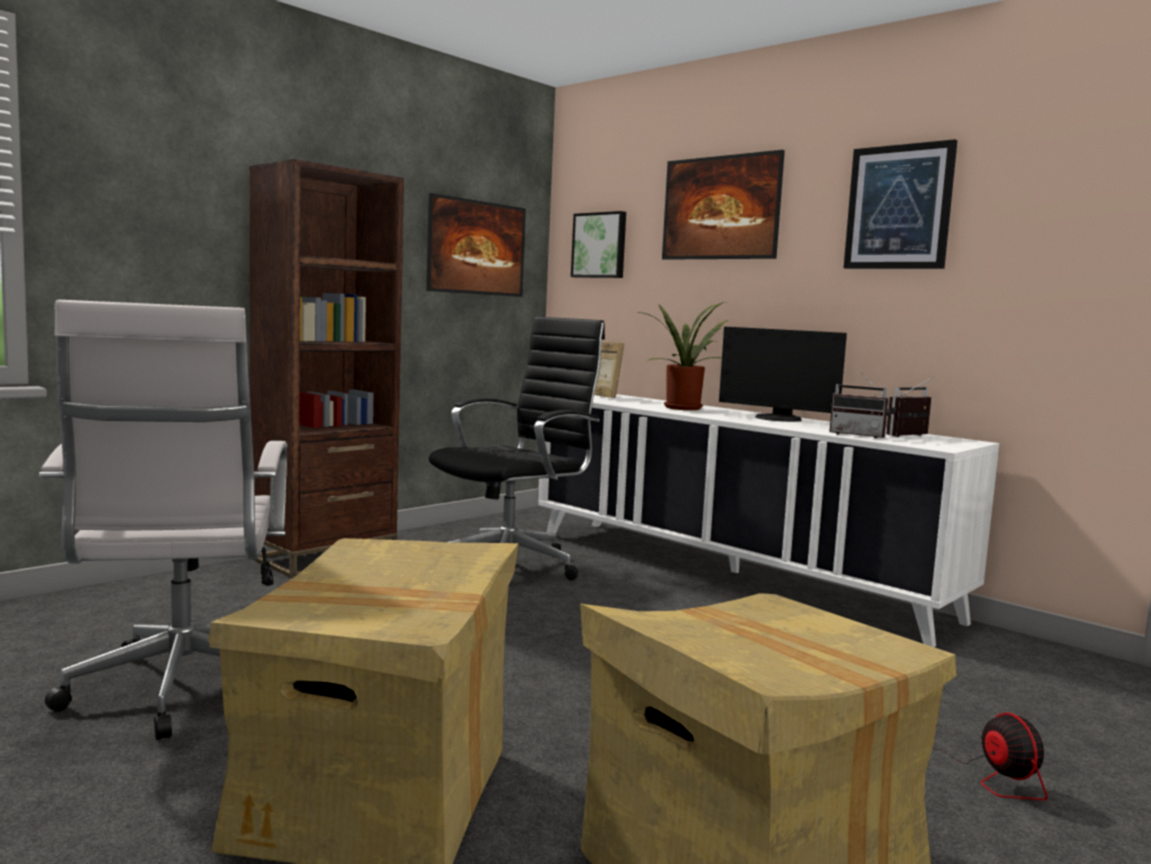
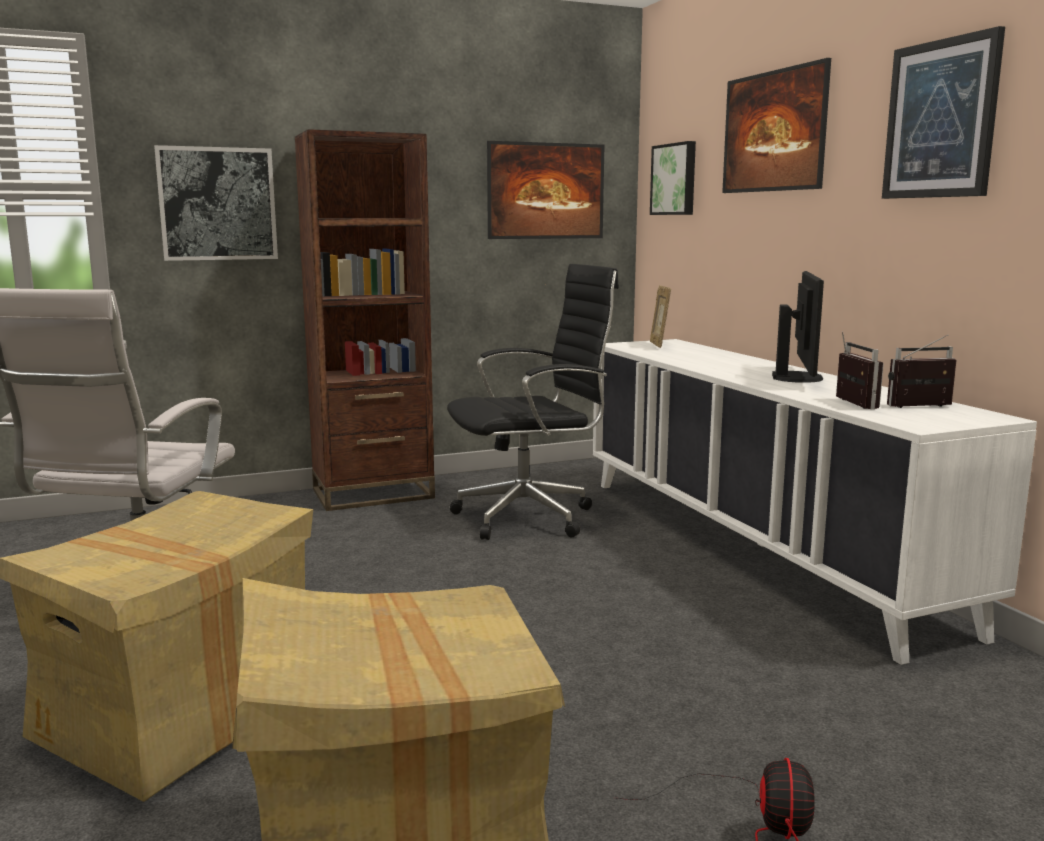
camera: 25 degrees right, 5 degrees up
(161, 231) = (217, 204): none -> picture
(683, 408) = (717, 361): potted plant -> none
(777, 419) = (799, 378): monitor -> monitor turned 135 degrees counterclockwise
(858, 435) = (848, 404): radio -> radio turned 150 degrees counterclockwise

